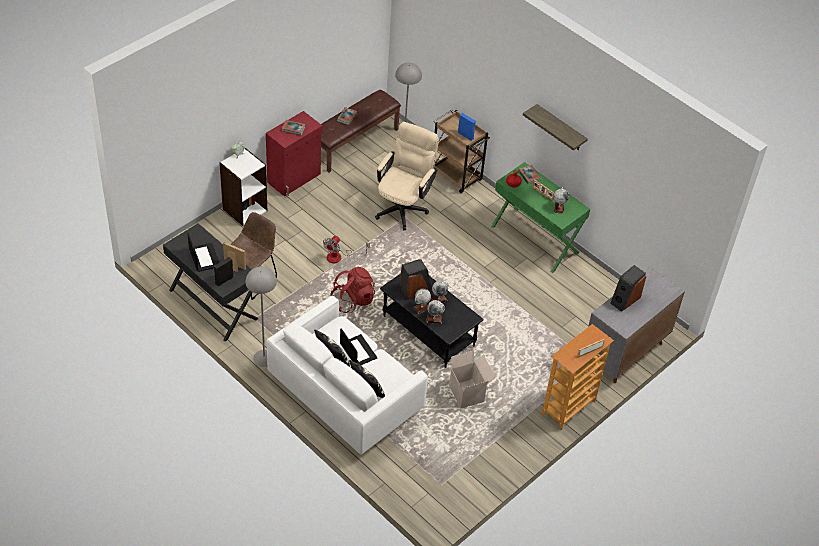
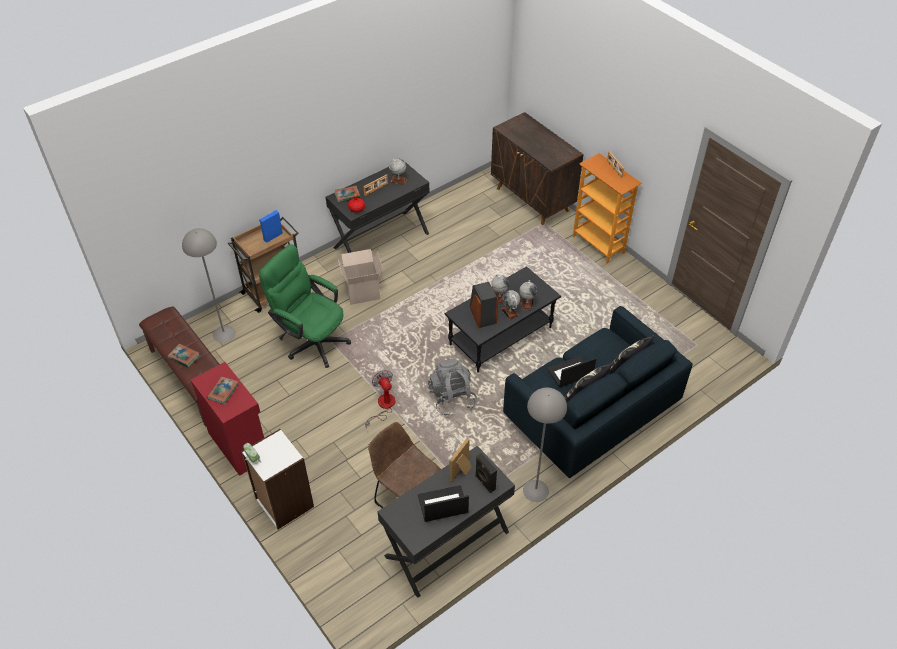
camera: 80 degrees left, 0 degrees up
(339, 257) = (383, 406): fan -> fan turned 150 degrees counterclockwise
(346, 395) = (589, 414): white sofa -> blue sofa
(353, 300) = (452, 398): red backpack -> grey backpack
(404, 206) = (311, 340): beige office chair -> green office chair
(467, 394) = (584, 313): cardboard box -> cardboard box (363, 292)
(535, 239) = (381, 240): green desk -> black desk
(560, 128) = (350, 120): shelf -> none
(624, 352) = (532, 200): grey cabinet -> brown cabinet
(625, 300) = (535, 148): speaker -> none

